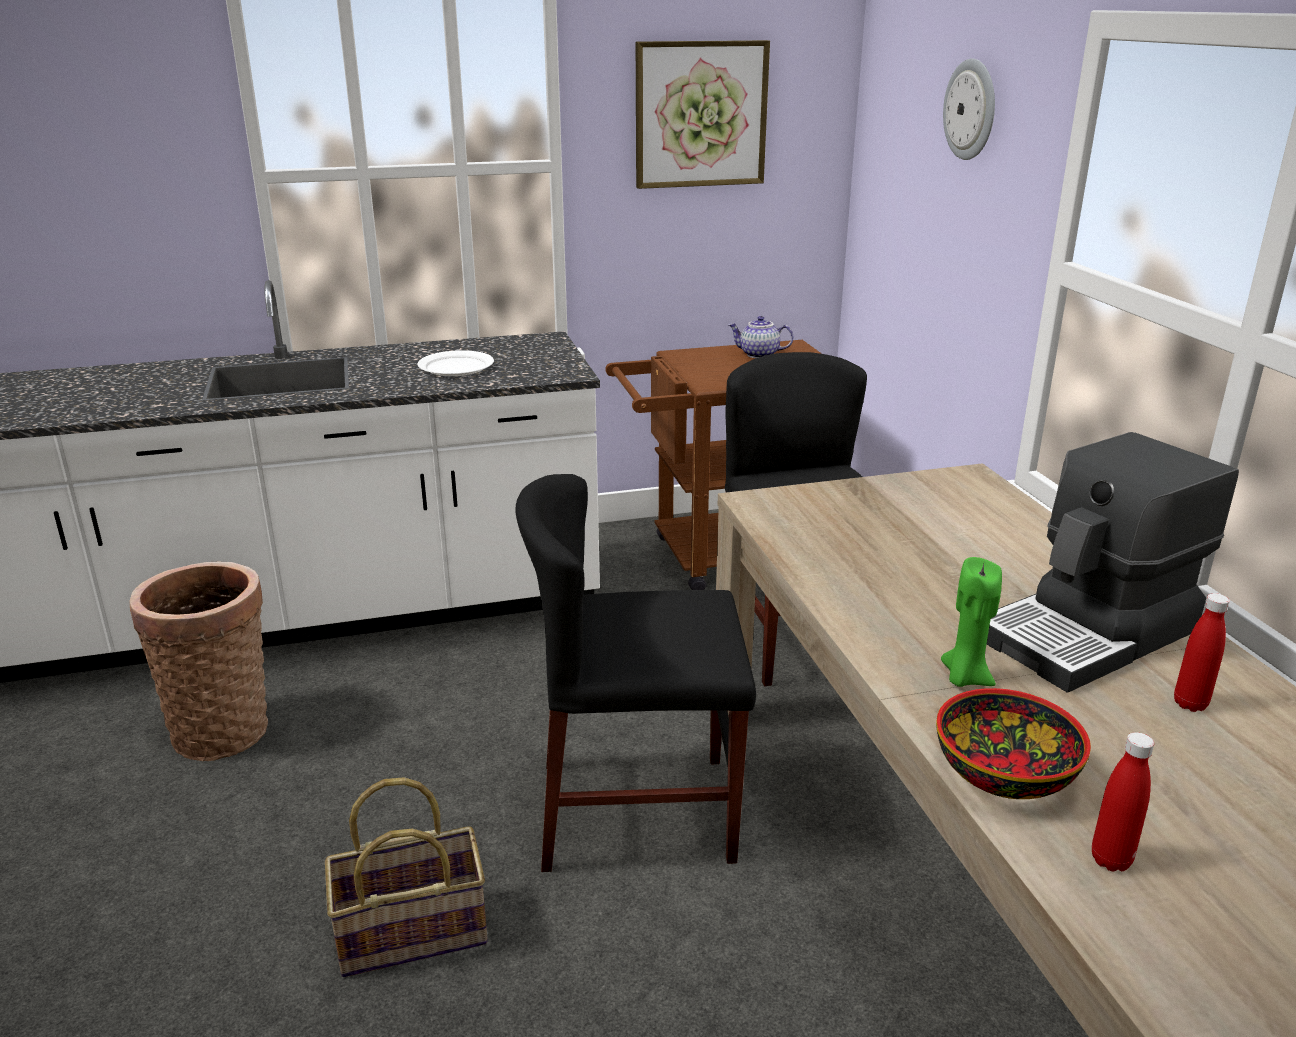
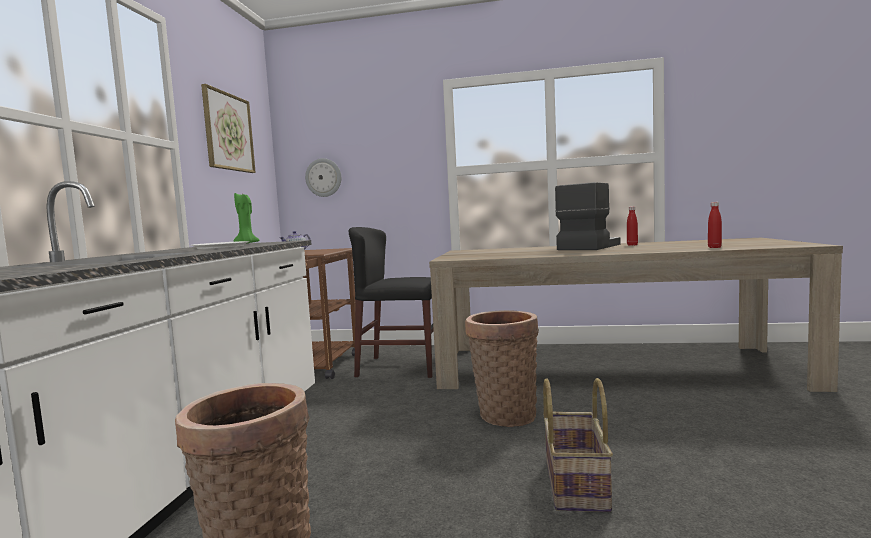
camera: 65 degrees left, 20 degrees down
(637, 811) = (504, 414): black chair -> basket
(964, 678) = (611, 251): green candle -> green candle (246, 243)
(971, 109) = (375, 126): wall clock -> wall clock (323, 177)
(1006, 774) = (670, 250): bowl -> none
(1090, 634) = (588, 247): coffee machine -> coffee machine turned 135 degrees counterclockwise

